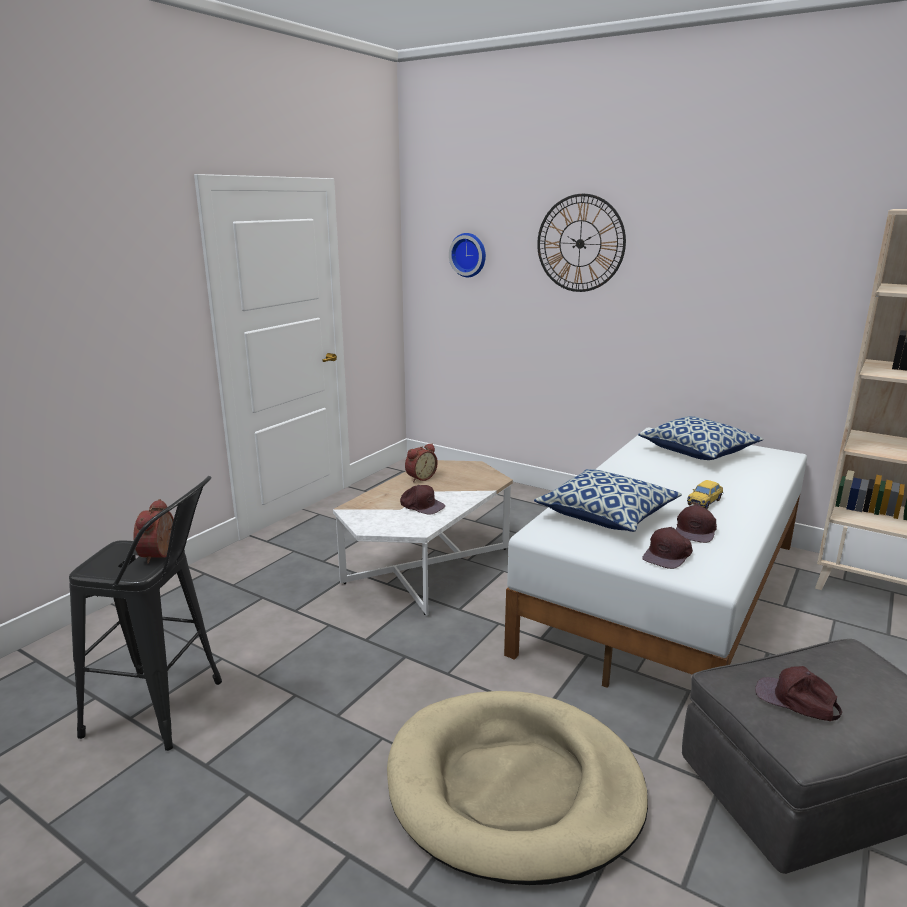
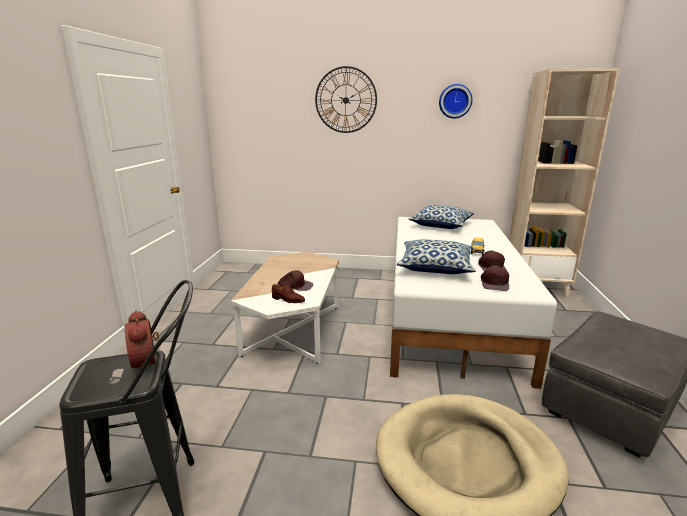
camera: 25 degrees left, 0 degrees up
(396, 522) = (288, 300): none -> brown shoe
(420, 477) = (276, 268): alarm clock -> none
(469, 255) = (263, 111): wall clock -> wall clock (455, 101)
(796, 701) = (619, 351): brown cap -> none

